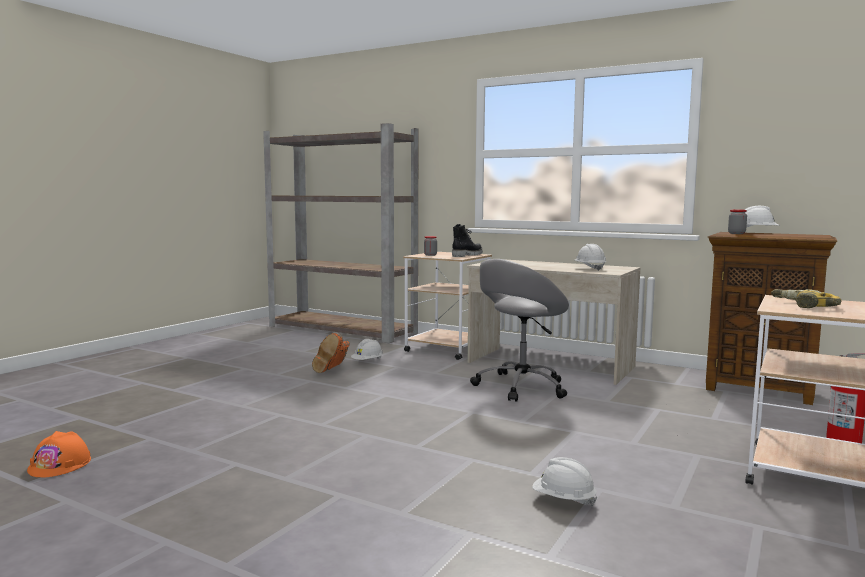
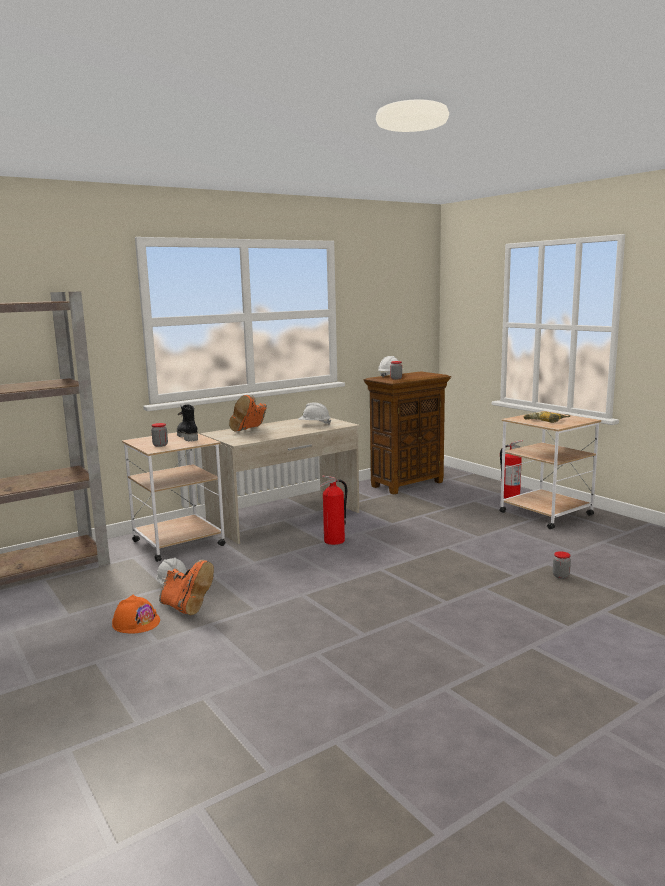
camera: 65 degrees left, 5 degrees up
(60, 464) = (389, 811): orange hard hat -> orange hard hat (136, 622)
(519, 388) = (335, 541): grey office chair -> fire extinguisher
(528, 263) = (249, 431): none -> orange boot
(563, 500) = (561, 576): white hard hat -> jar

